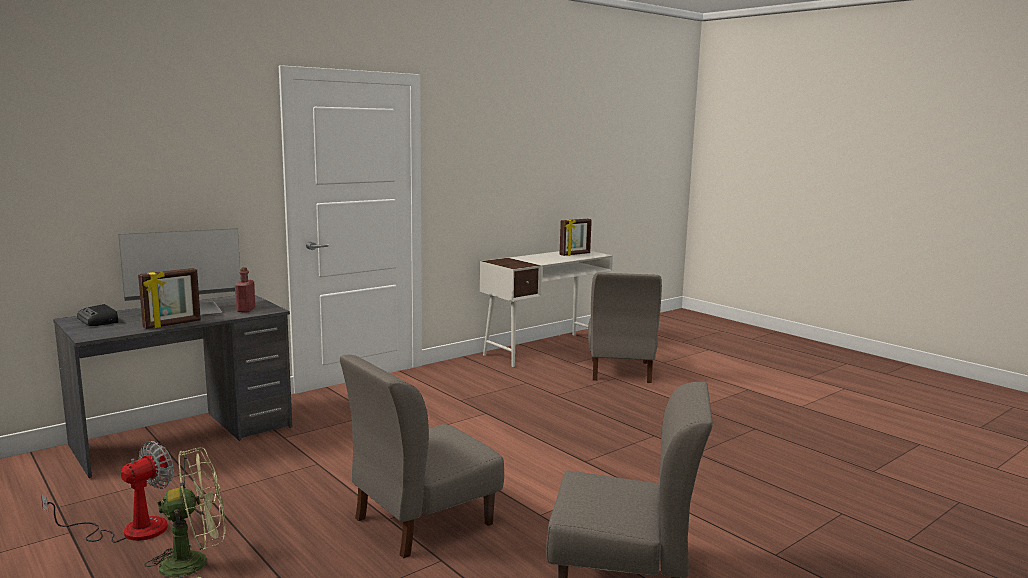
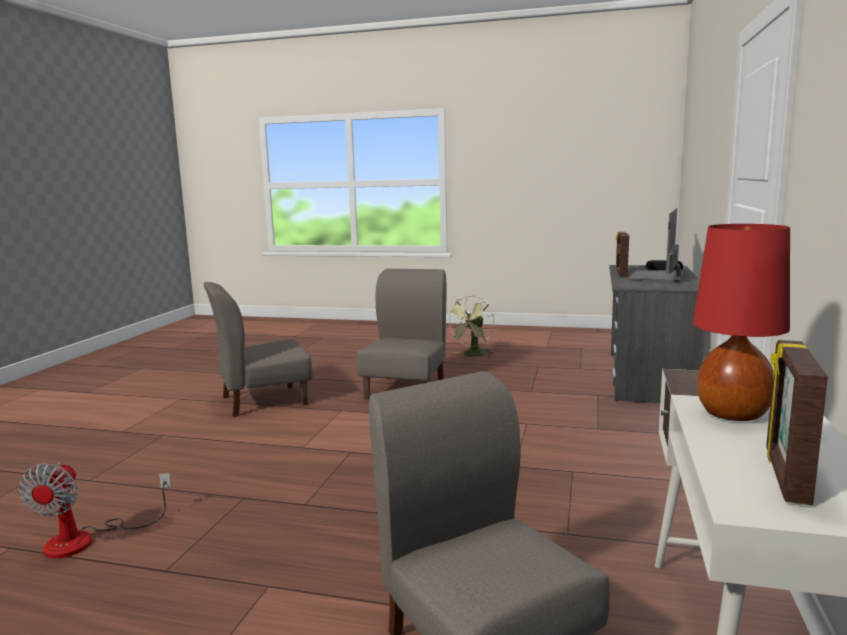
camera: 145 degrees right, 0 degrees up
(129, 530) = (528, 352): fan -> fan (86, 539)
(246, 310) = (637, 284): red bottle -> none
(542, 260) = (733, 414): none -> red table lamp

